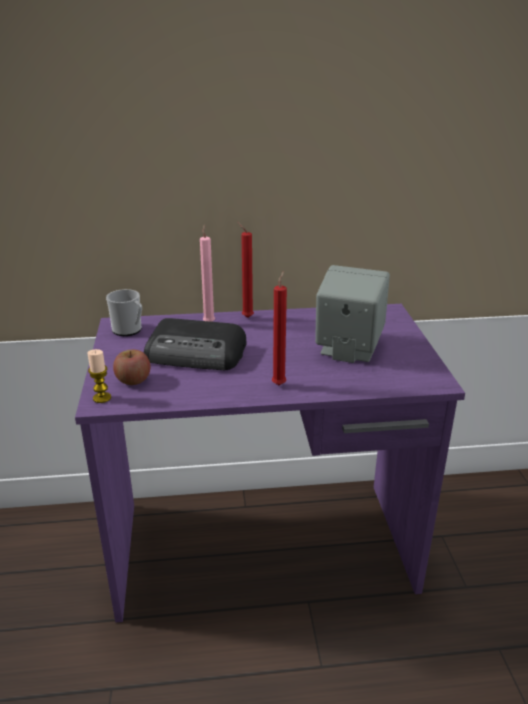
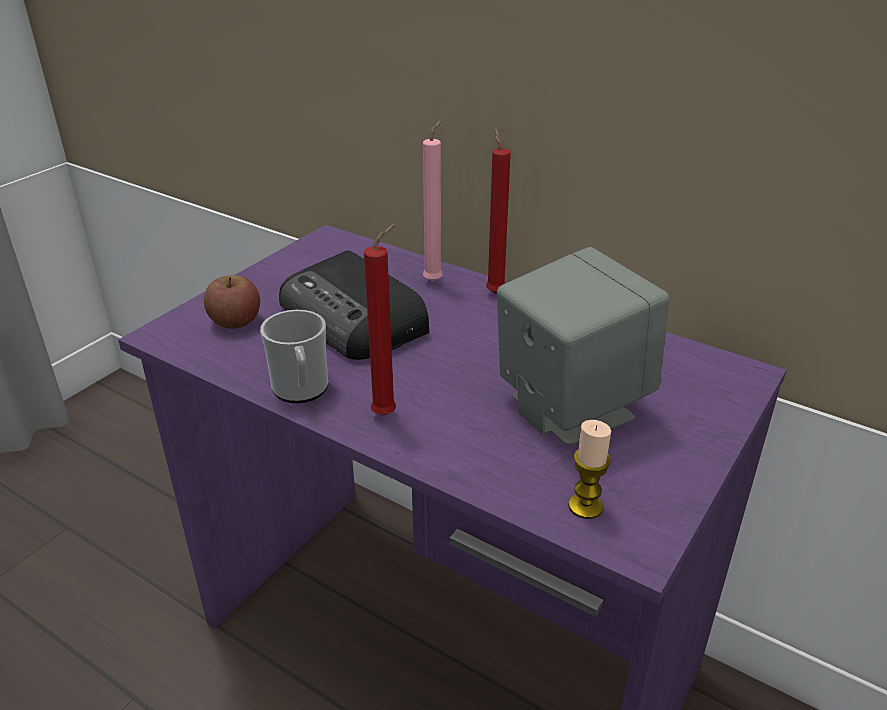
camera: 40 degrees right, 5 degrees up
(102, 398) = (173, 328): candle -> candle (585, 506)
(129, 330) = (328, 253): mug -> mug (301, 391)

